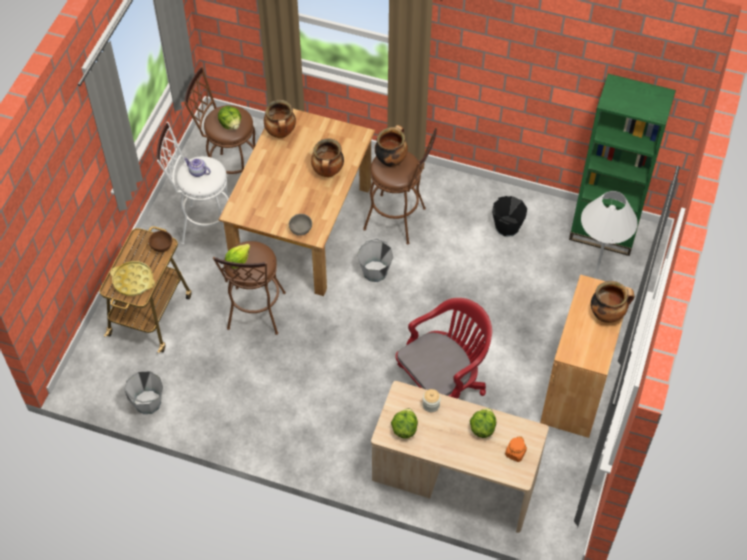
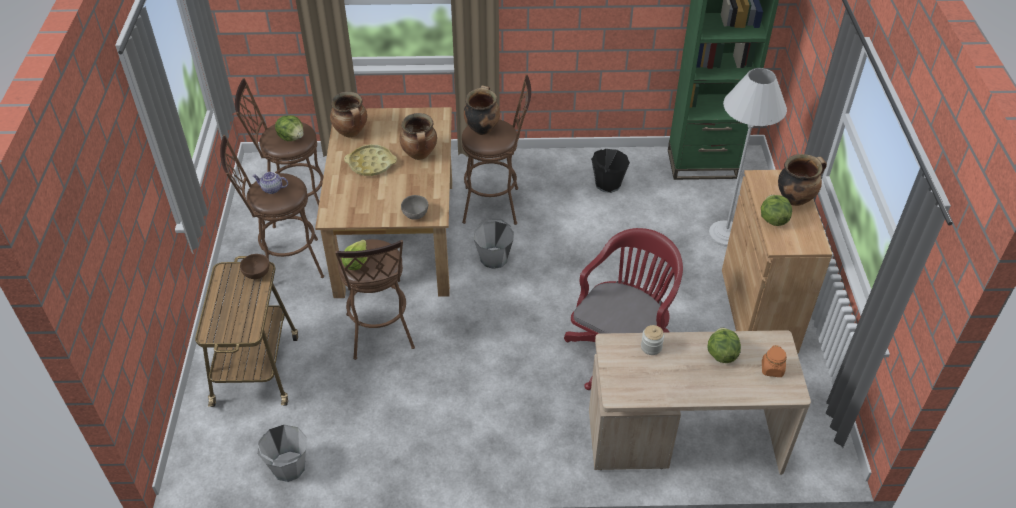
camera: 20 degrees left, 10 degrees down
(133, 281) = (235, 318): yellow tray -> yellow tray (371, 164)
(204, 225) = (285, 263): white stool -> brown stool
(404, 429) = (635, 381): lettuce -> lettuce (772, 219)

